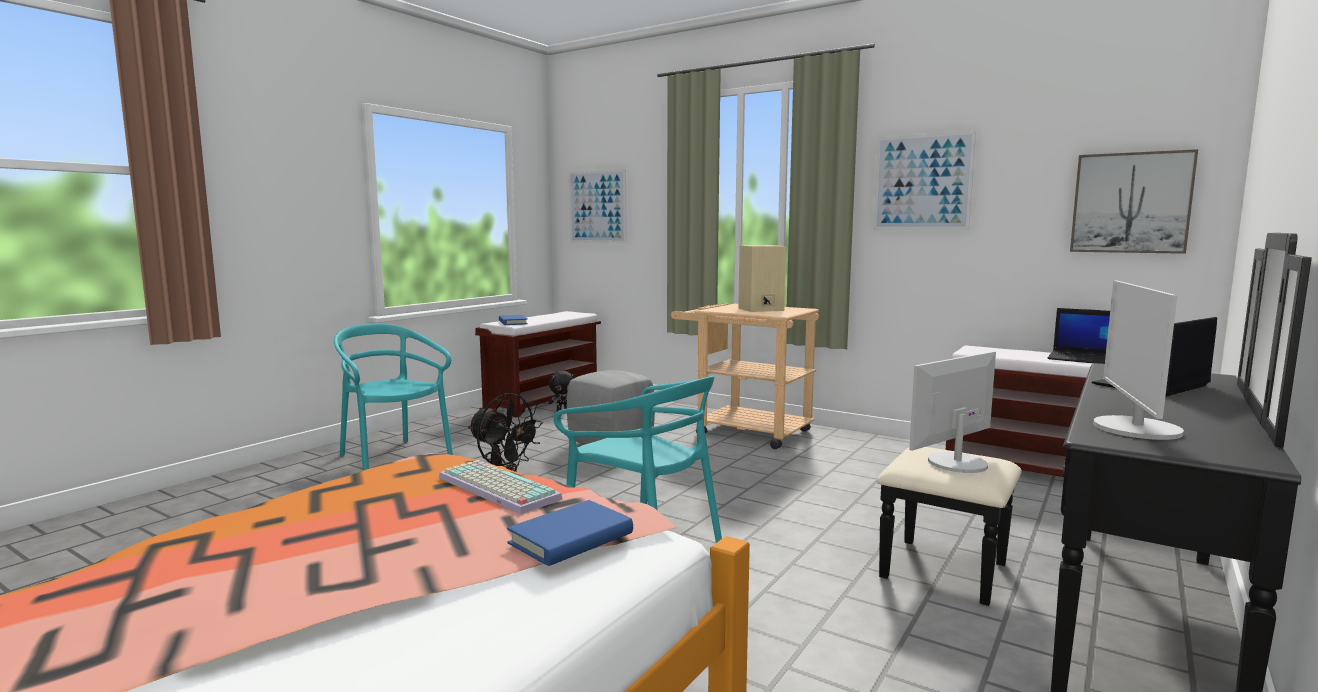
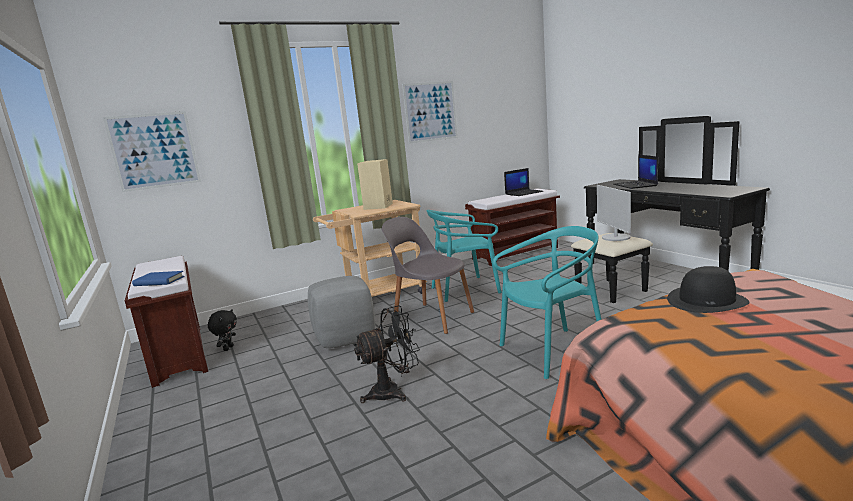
camera: 60 degrees left, 5 degrees up
(393, 458) = (233, 452): turquoise chair -> turquoise chair (465, 289)
(494, 488) = (706, 300): keyboard -> black hat
(571, 539) = (796, 285): blue book -> none
(698, 468) = (432, 318): none -> grey chair
(1131, 203) = (516, 117): picture -> none
(1135, 429) = (710, 191): monitor -> none

